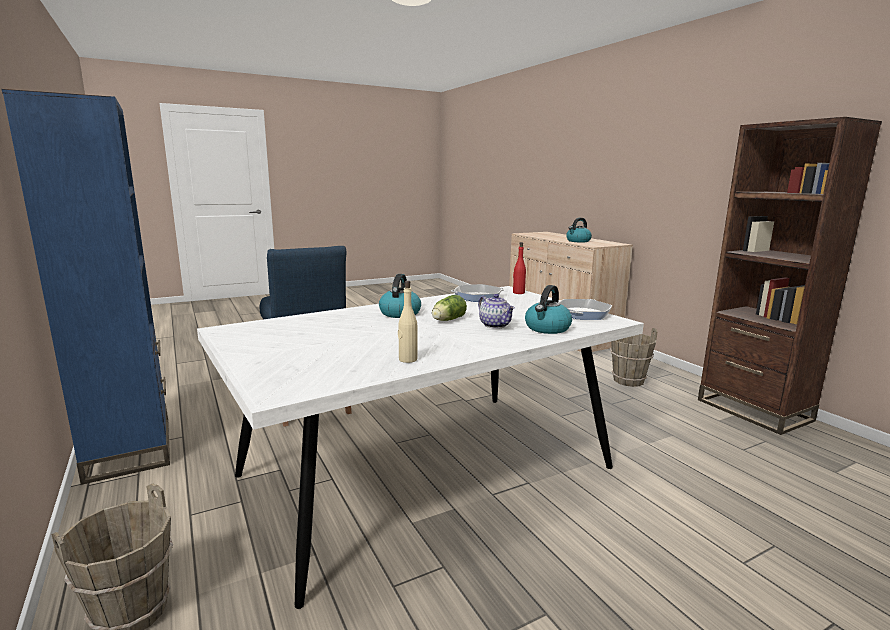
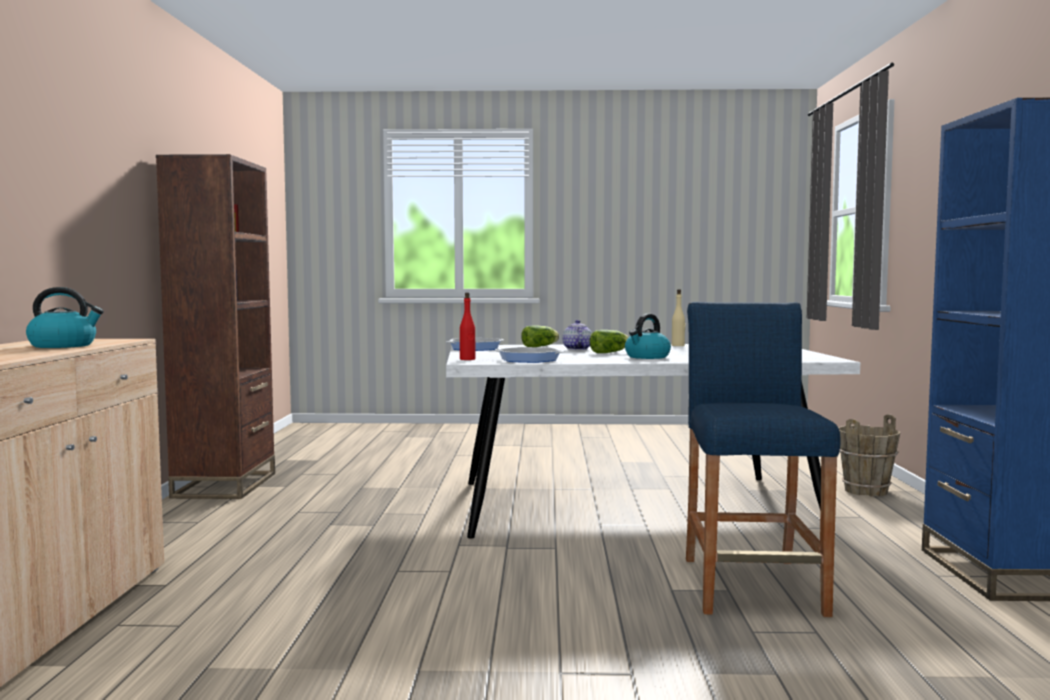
camera: 150 degrees left, 10 degrees down
(547, 328) = (541, 346): kettle -> lettuce
(628, 381) = (239, 525): brown bucket -> none

